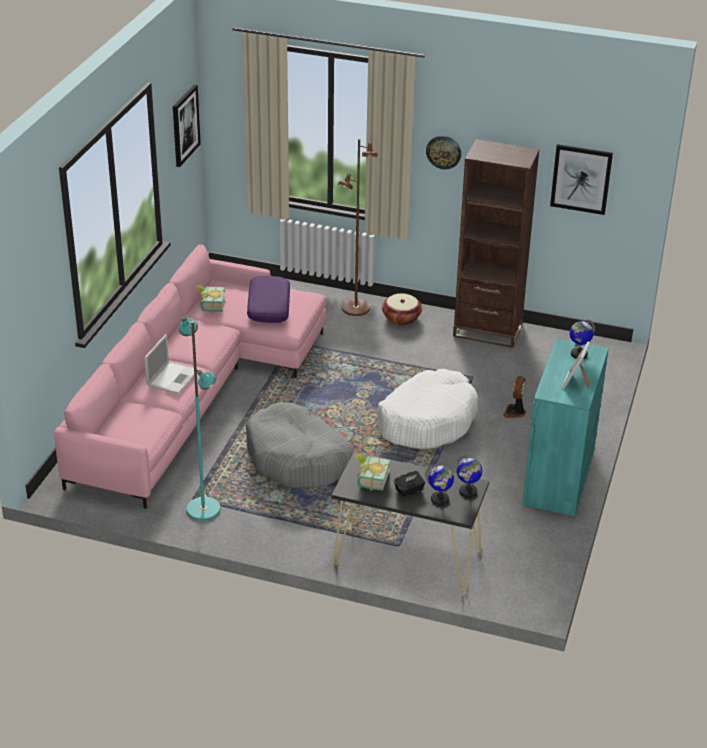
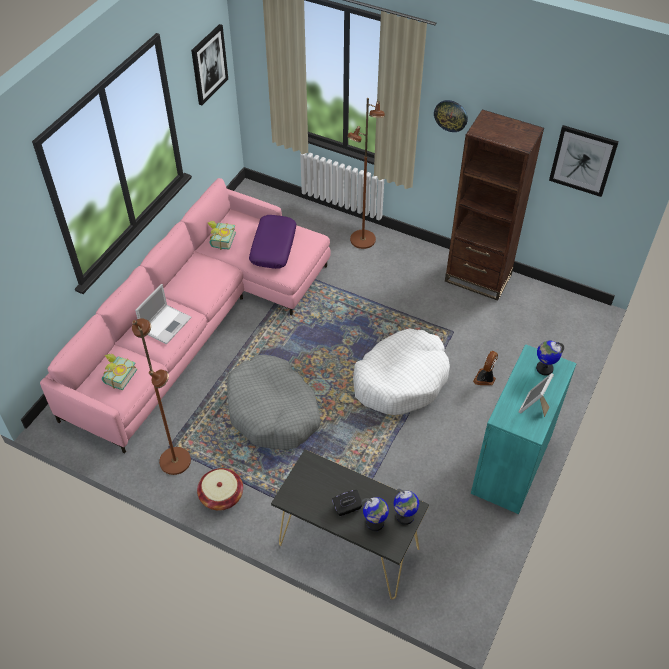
camera: 10 degrees right, 15 degrees up
(204, 509) = (176, 460): turquoise floor lamp -> brown floor lamp
(369, 479) = (312, 487): book -> book (117, 376)
(401, 318) = (402, 255): basket -> basket (221, 496)

